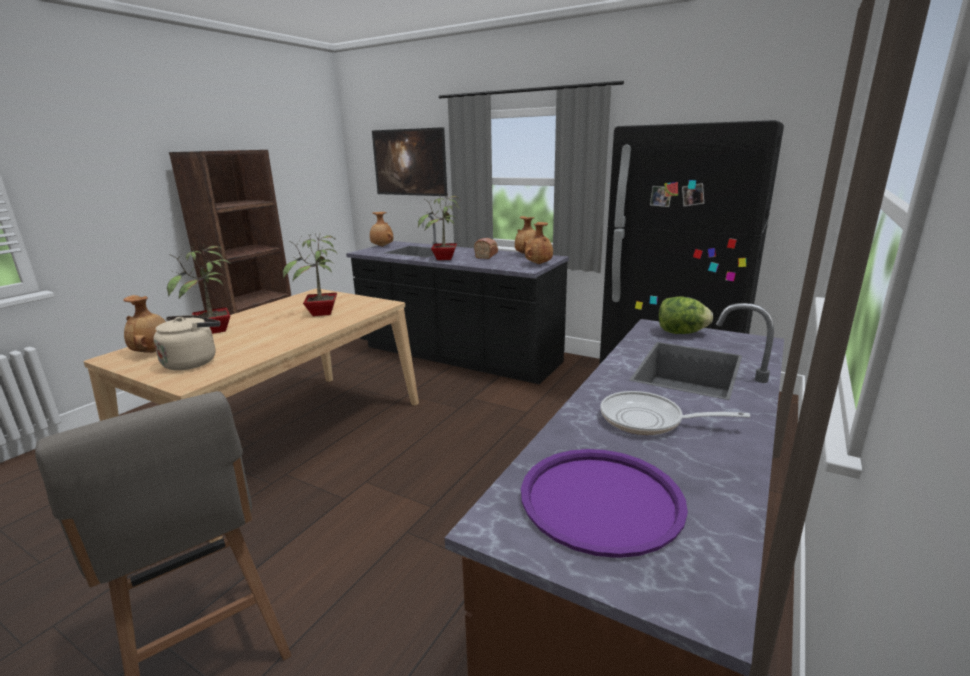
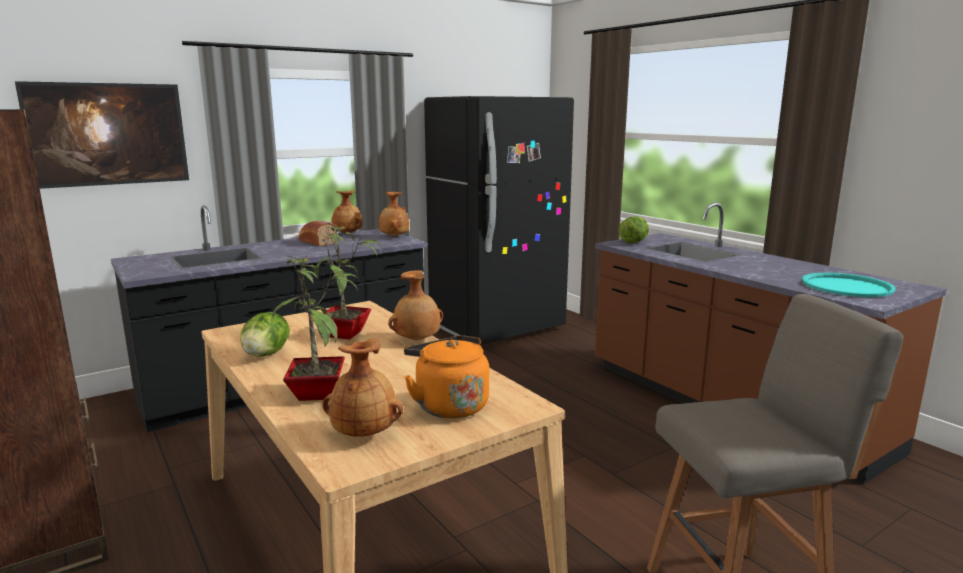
camera: 65 degrees left, 5 degrees down
(193, 362) = (448, 405): beige kettle -> orange kettle
(278, 307) = (266, 354): none -> lettuce
(382, 246) = (134, 265): brown vase -> brown vase (417, 340)
(444, 259) = (292, 254): potted plant -> none
(600, 500) = (847, 286): purple tray -> turquoise tray
(648, 420) = (763, 268): frying pan -> none

